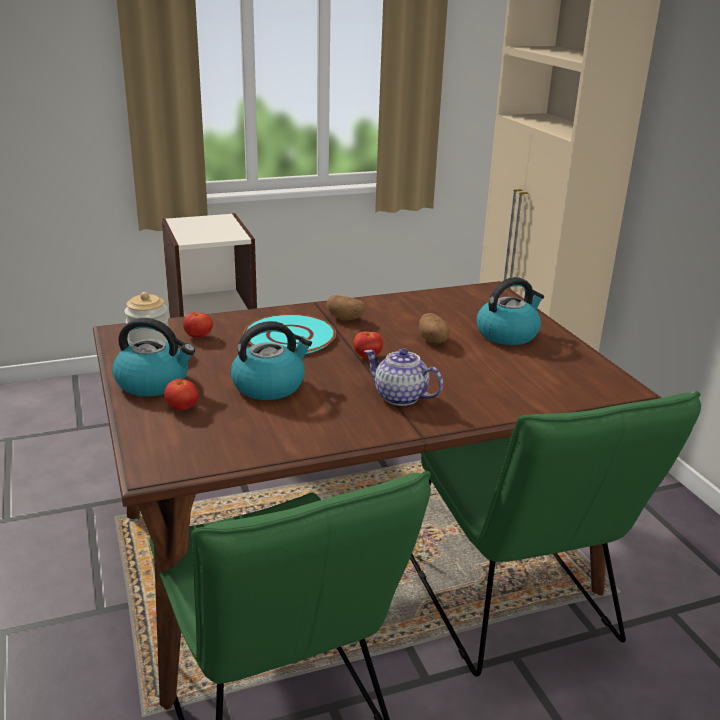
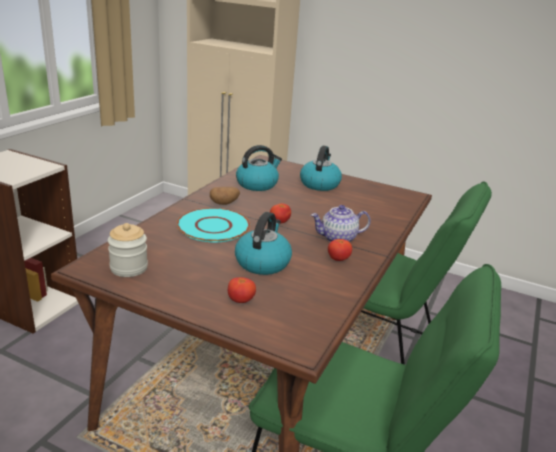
camera: 45 degrees left, 0 degrees up
(154, 383) = (188, 293): kettle -> kettle (257, 184)
(198, 337) = (154, 249): tomato -> tomato (338, 259)
(433, 341) = (293, 200): potato -> none

